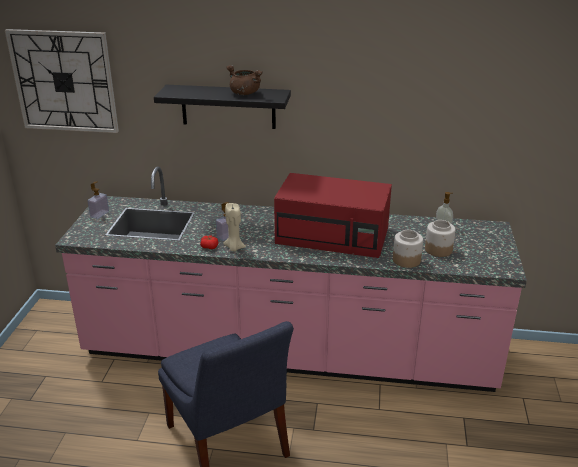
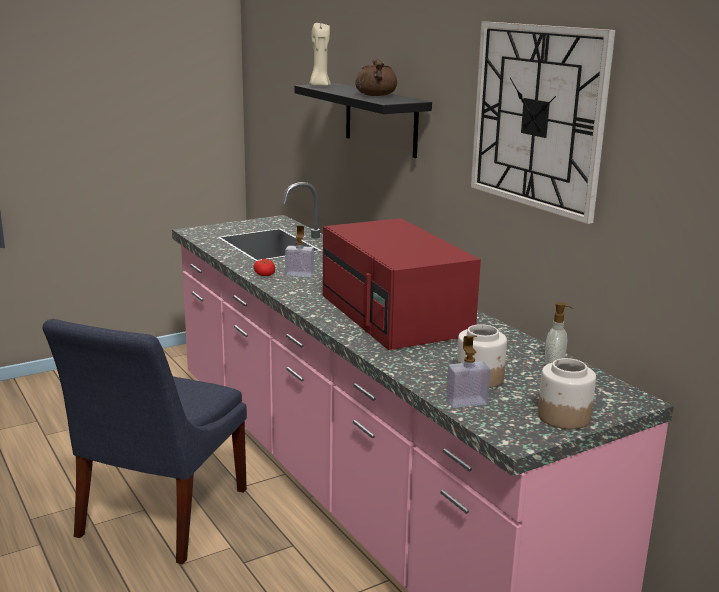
camera: 50 degrees right, 10 degrees down
(64, 81) = (278, 73): wall clock -> wall clock (537, 117)
(99, 214) = (250, 225): soap dispenser -> soap dispenser (466, 402)
(234, 248) = (281, 283): beige candle -> beige candle (319, 86)
(406, 260) = (412, 366): jar -> jar (563, 416)

